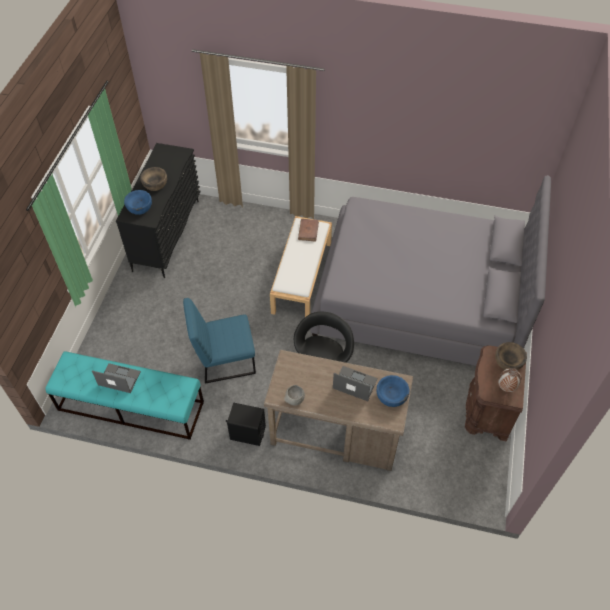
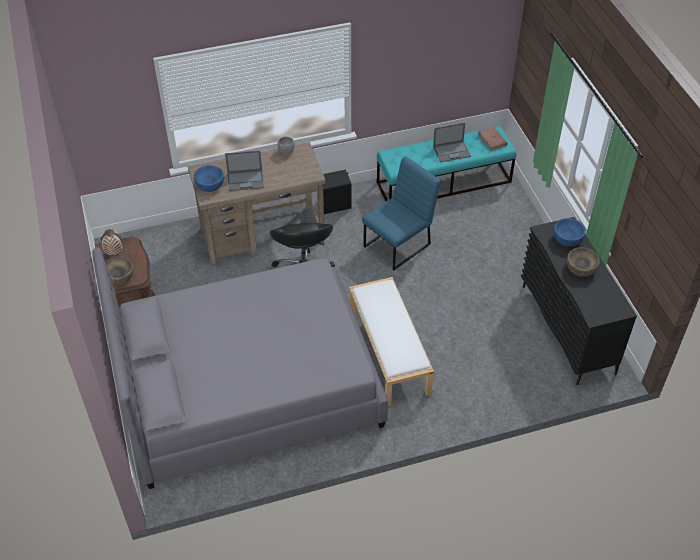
camera: 150 degrees right, 5 degrees down
(308, 231) = (402, 352): brown book -> brown book (492, 140)

